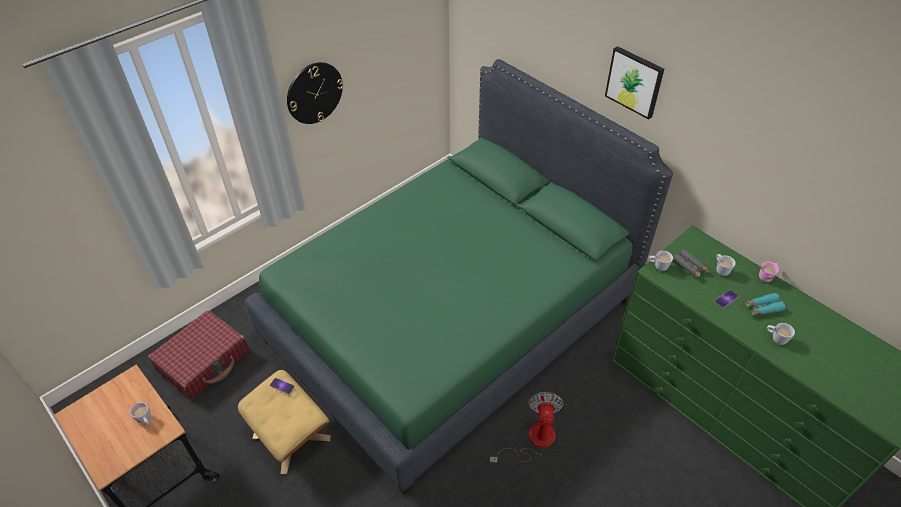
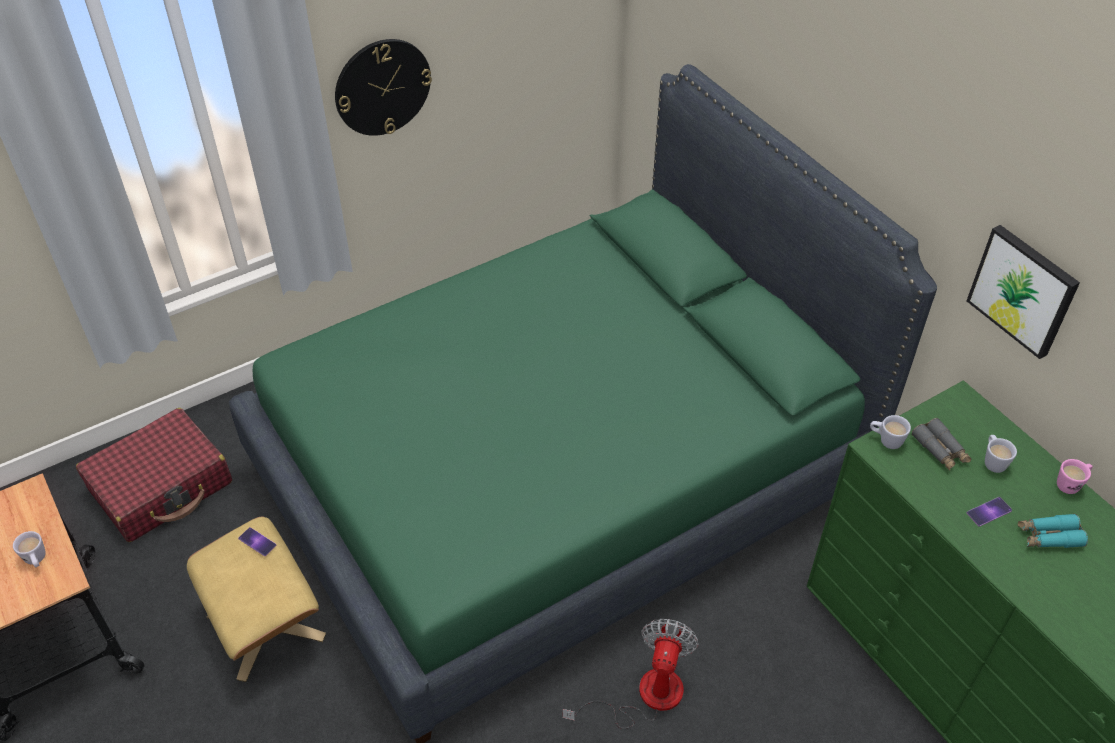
camera: 10 degrees right, 0 degrees up
(635, 82) = (891, 127): picture -> picture (1023, 290)
(775, 338) = (1058, 591): white mug -> none

